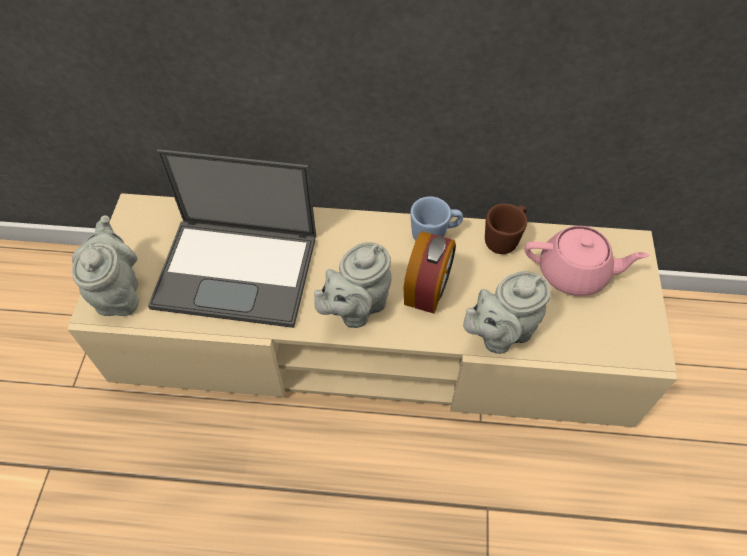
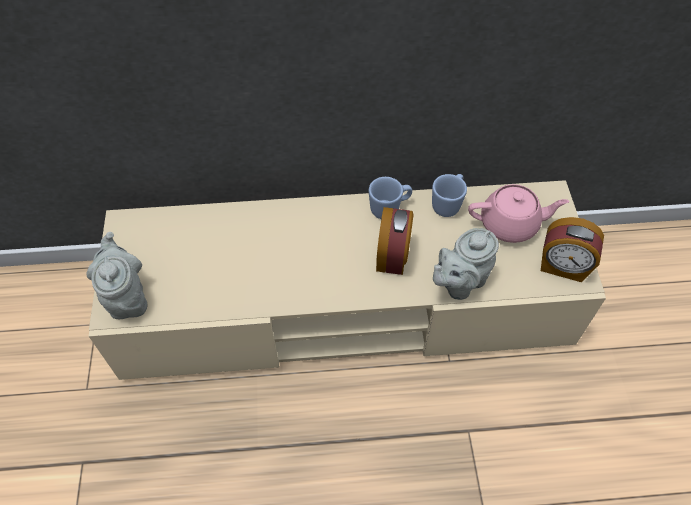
camera: 10 degrees left, 0 degrees up
(239, 270) = (228, 263): laptop -> none
(356, 308) = (336, 280): grey teapot -> none
(504, 239) = (448, 204): brown mug -> blue mug
(629, 333) = (562, 267): none -> alarm clock

